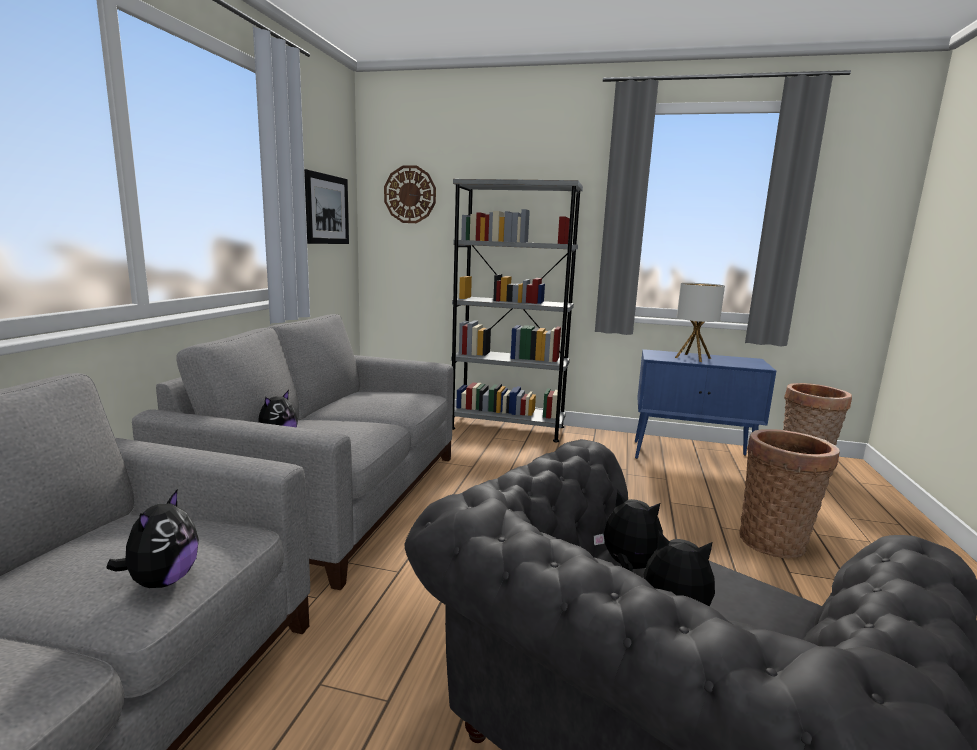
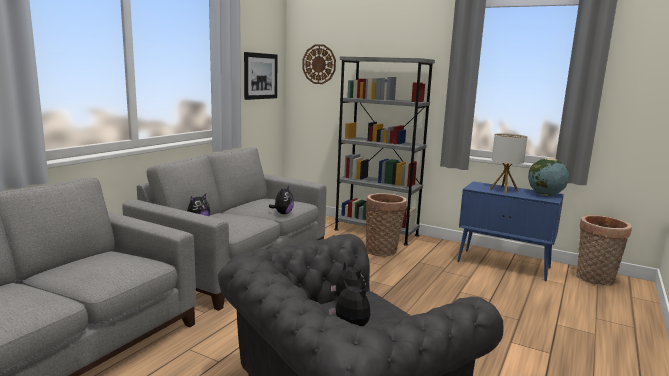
camera: 15 degrees right, 0 degrees up
(162, 581) = (112, 277): plush toy -> plush toy (283, 213)
(745, 361) = (545, 194): none -> globe
(775, 541) = (518, 323): basket -> basket (383, 250)

